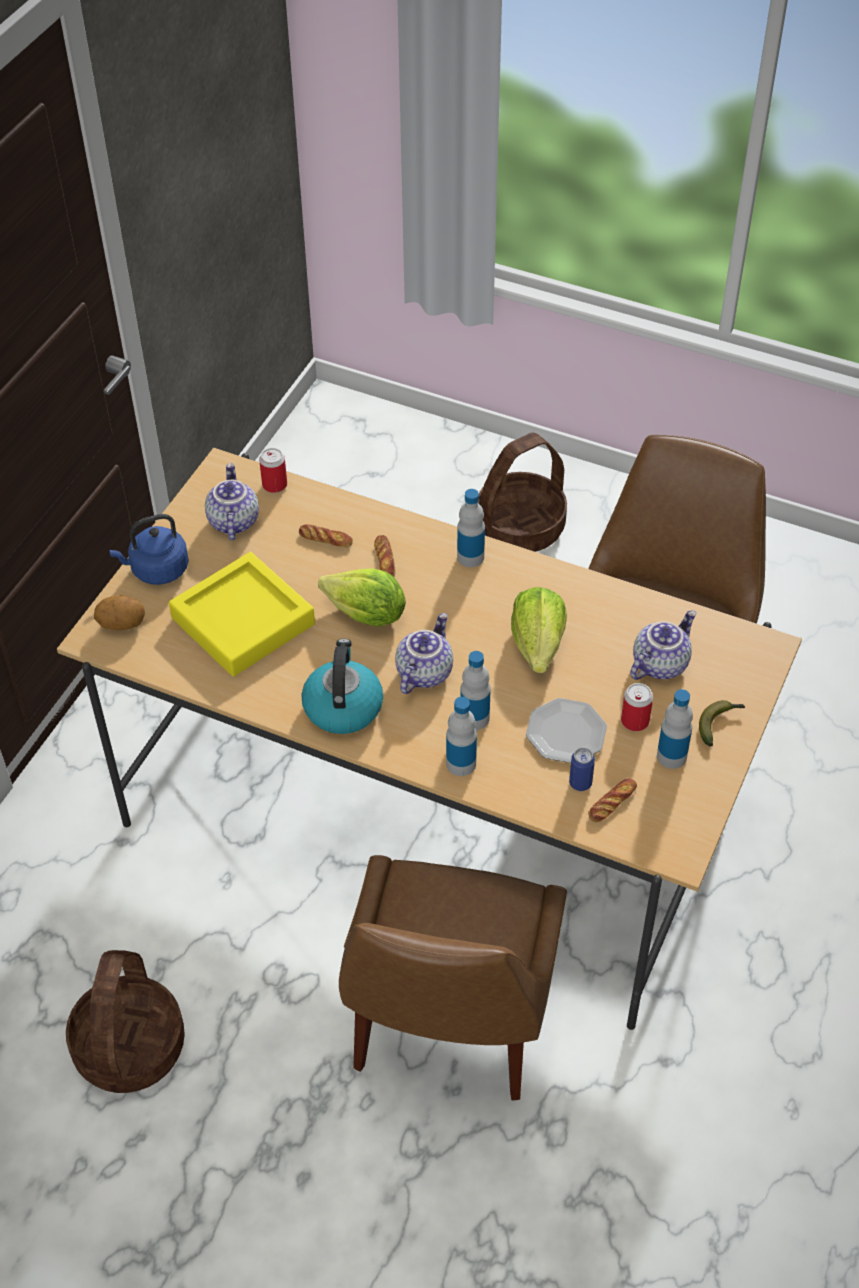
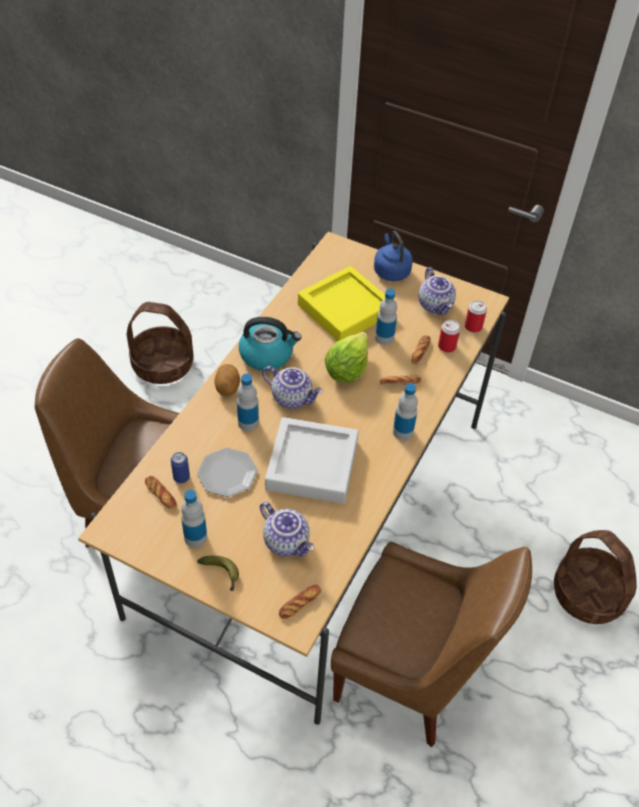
camera: 90 degrees right, 0 degrees up
(122, 624) = (345, 256): potato -> potato (228, 388)
(232, 521) = (436, 305): teapot -> teapot turned 75 degrees clockwise
(461, 763) = (210, 412): bottle -> bottle (384, 338)
(538, 645) = (312, 465): lettuce -> grey tray
(635, 721) = (232, 518): can -> can (447, 346)
(740, 647) = (299, 603): none -> bread

